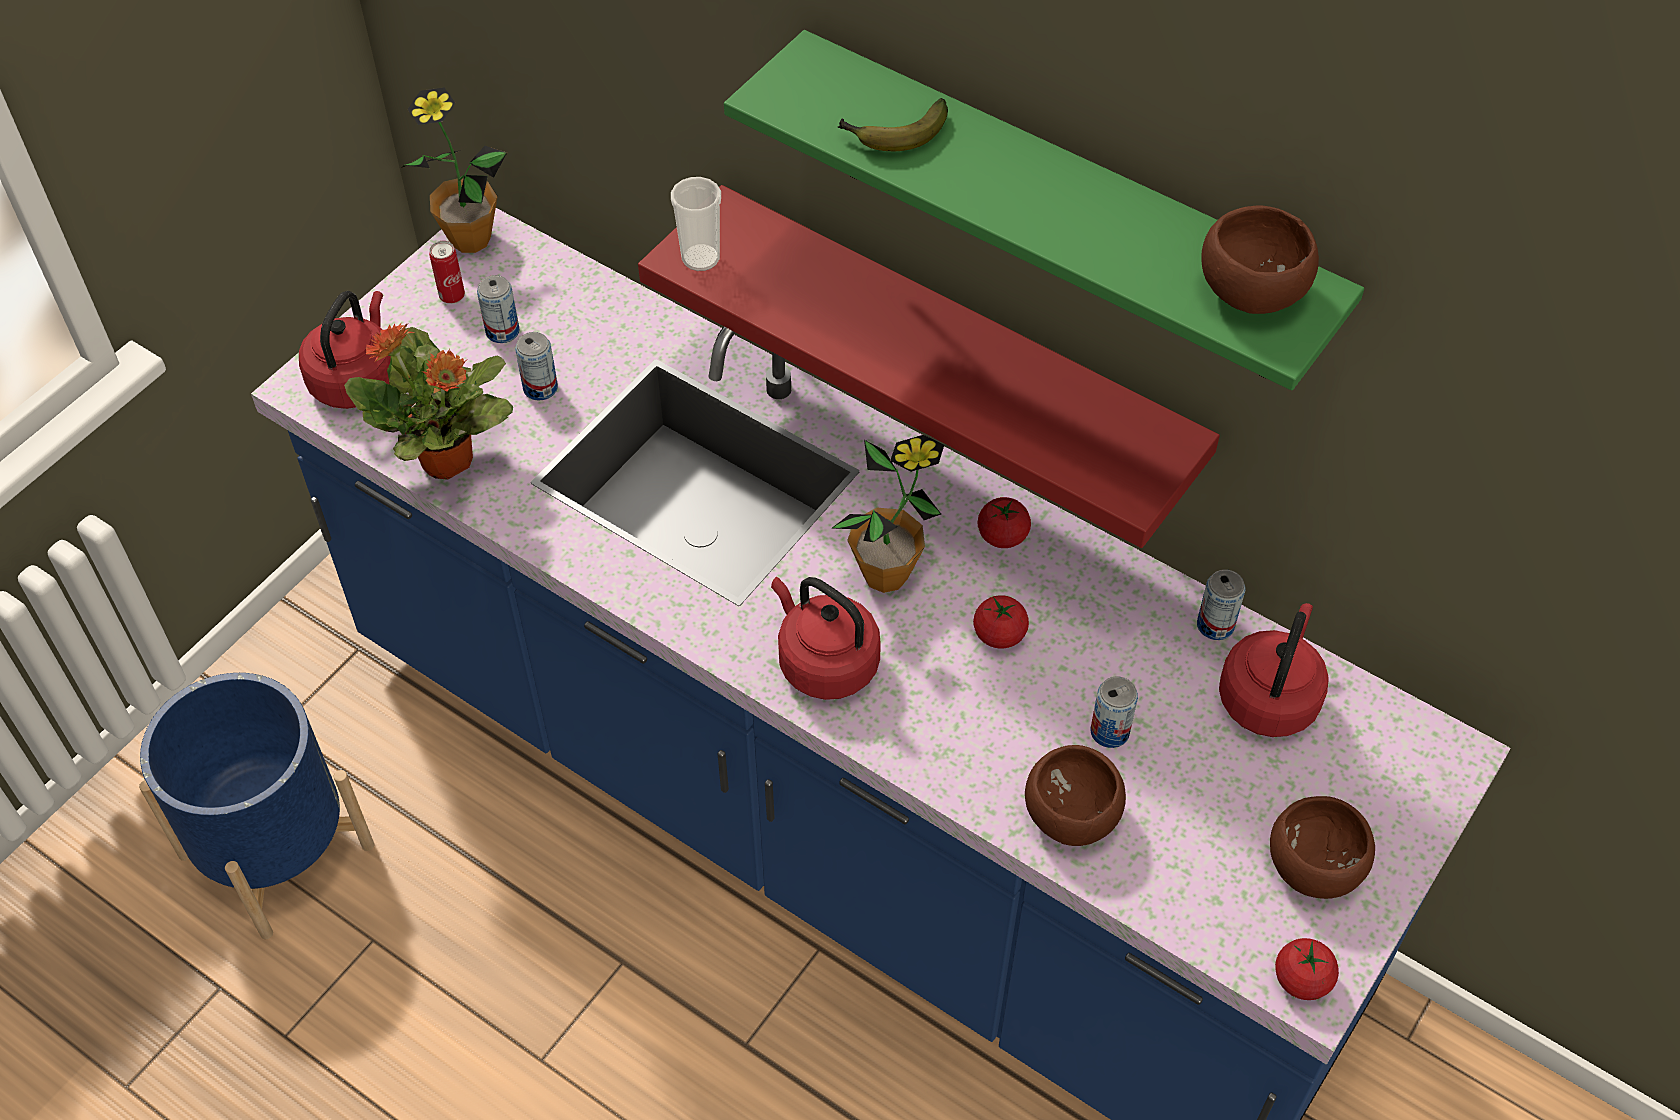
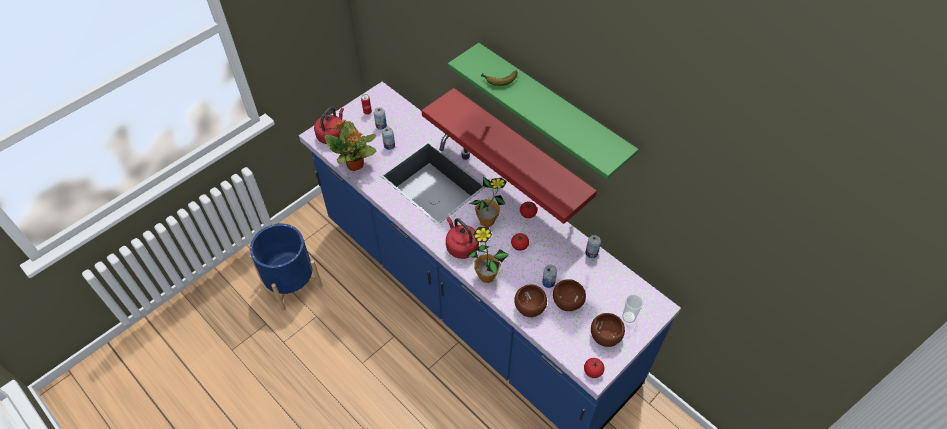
camera: 10 degrees right, 0 degrees up
(470, 239) = (377, 94): potted plant -> potted plant (486, 276)
(700, 258) = (441, 111): cup -> cup (628, 317)
(1251, 294) = (600, 146): brown bowl -> brown bowl (567, 302)
(1269, 697) = (603, 279): red kettle -> none

